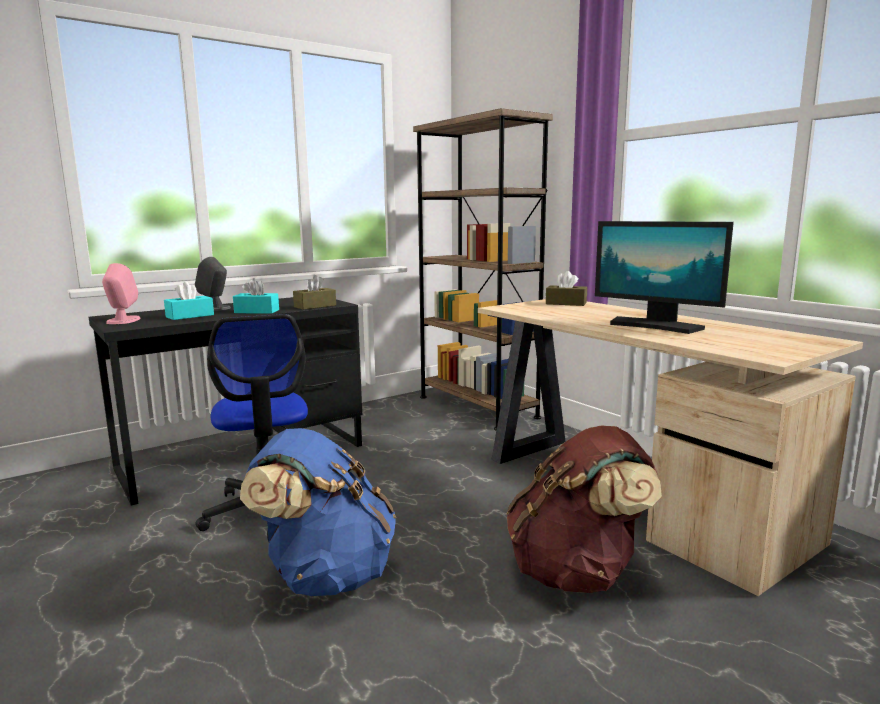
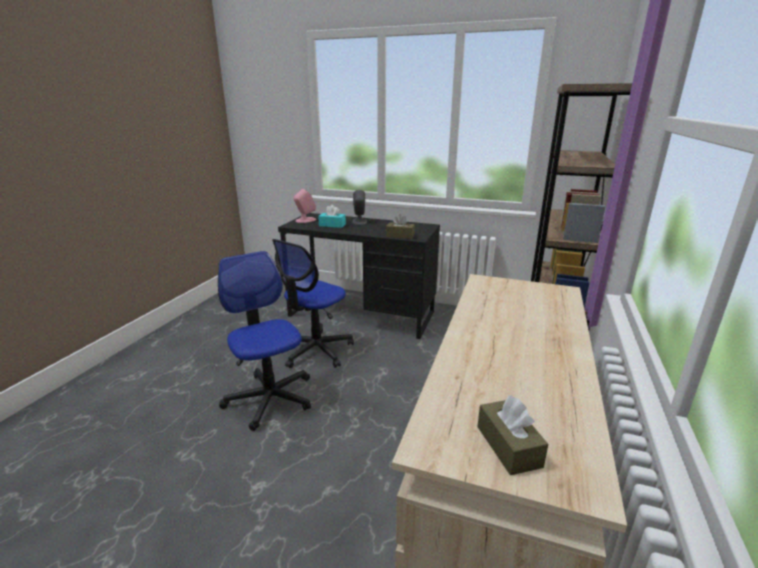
camera: 55 degrees right, 10 degrees up
(257, 311) = (364, 231): turquoise tissue box -> none
(326, 575) = (270, 398): blue backpack -> office chair
(566, 303) = (550, 297): brown tissue box -> brown tissue box (508, 446)
(577, 573) = (344, 500): brown backpack -> none
(655, 326) = (505, 358): monitor -> none

